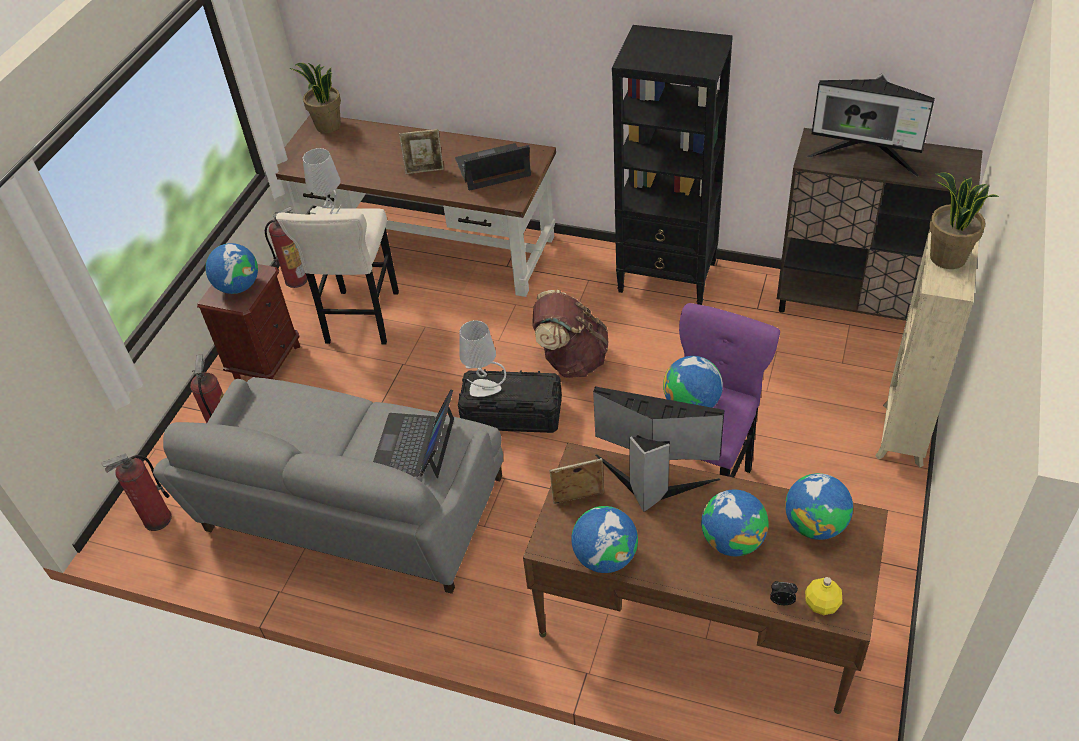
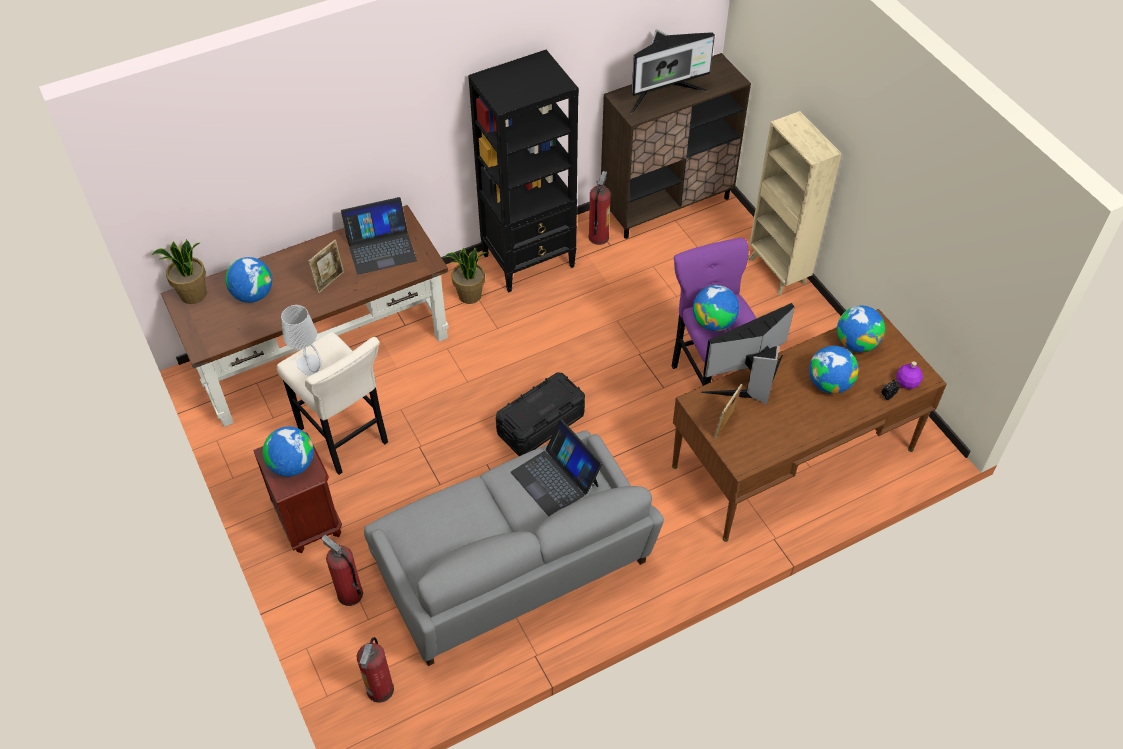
camera: 50 degrees left, 5 degrees up
(296, 279) = (246, 445): fire extinguisher -> fire extinguisher (598, 237)
(485, 388) = (526, 415): grey table lamp -> none
(493, 167) = (381, 248): laptop -> laptop turned 135 degrees counterclockwise
(571, 360) = (534, 360): brown backpack -> none
(605, 557) = (779, 445): globe -> globe (253, 295)
(822, 605) = (907, 383): yellow bottle -> purple bottle
(947, 258) = (800, 134): potted plant -> potted plant (470, 296)

